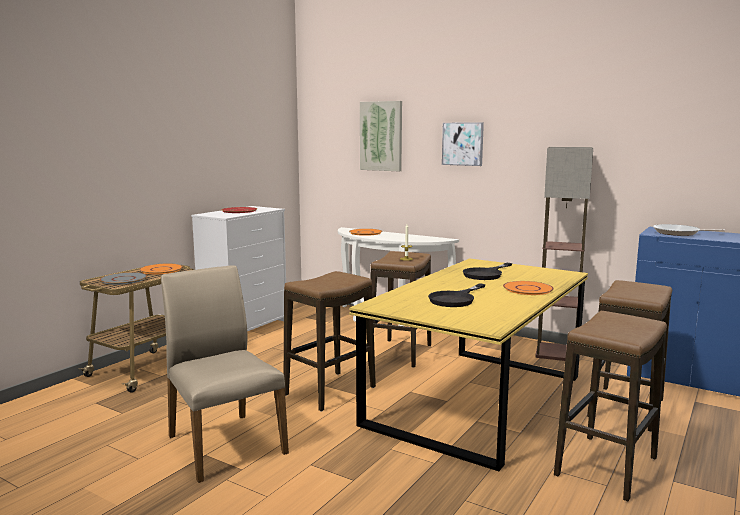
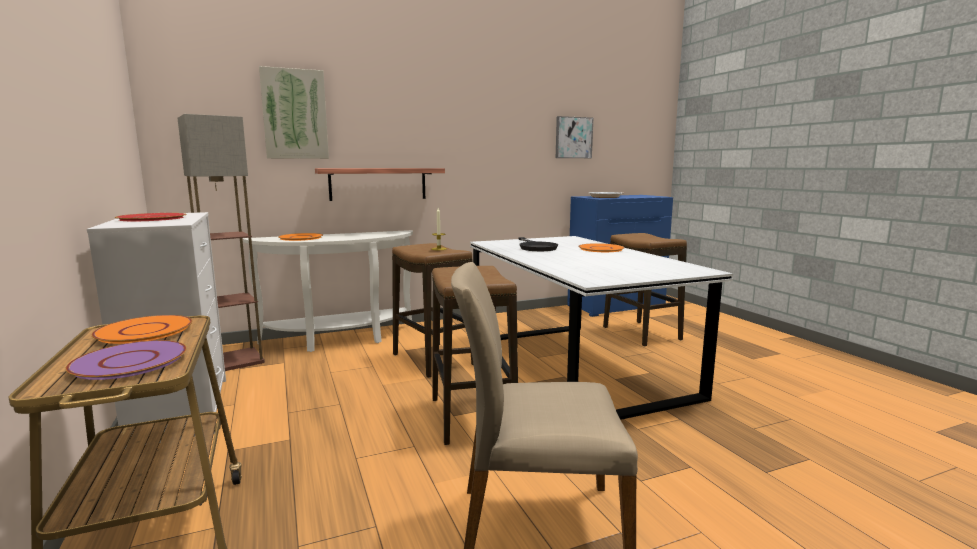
camera: 55 degrees left, 0 degrees up
(124, 279) = (130, 361): grey plate -> purple plate
(437, 194) = (378, 184): none -> shelf
(455, 299) = (605, 263): black frying pan -> none
(463, 144) = (405, 126): picture -> picture (573, 137)
(478, 399) = (576, 365): yellow dining table -> white dining table
(556, 352) = (524, 317): floor lamp -> floor lamp (234, 361)
(606, 467) = (724, 367): stool -> none

